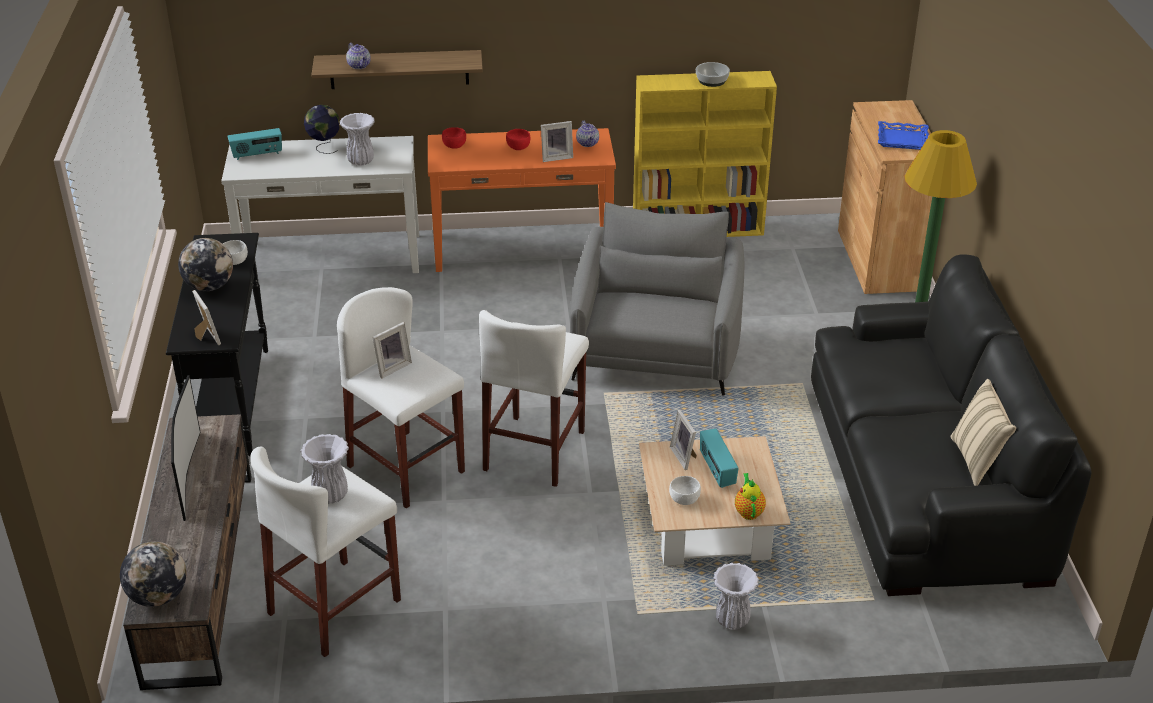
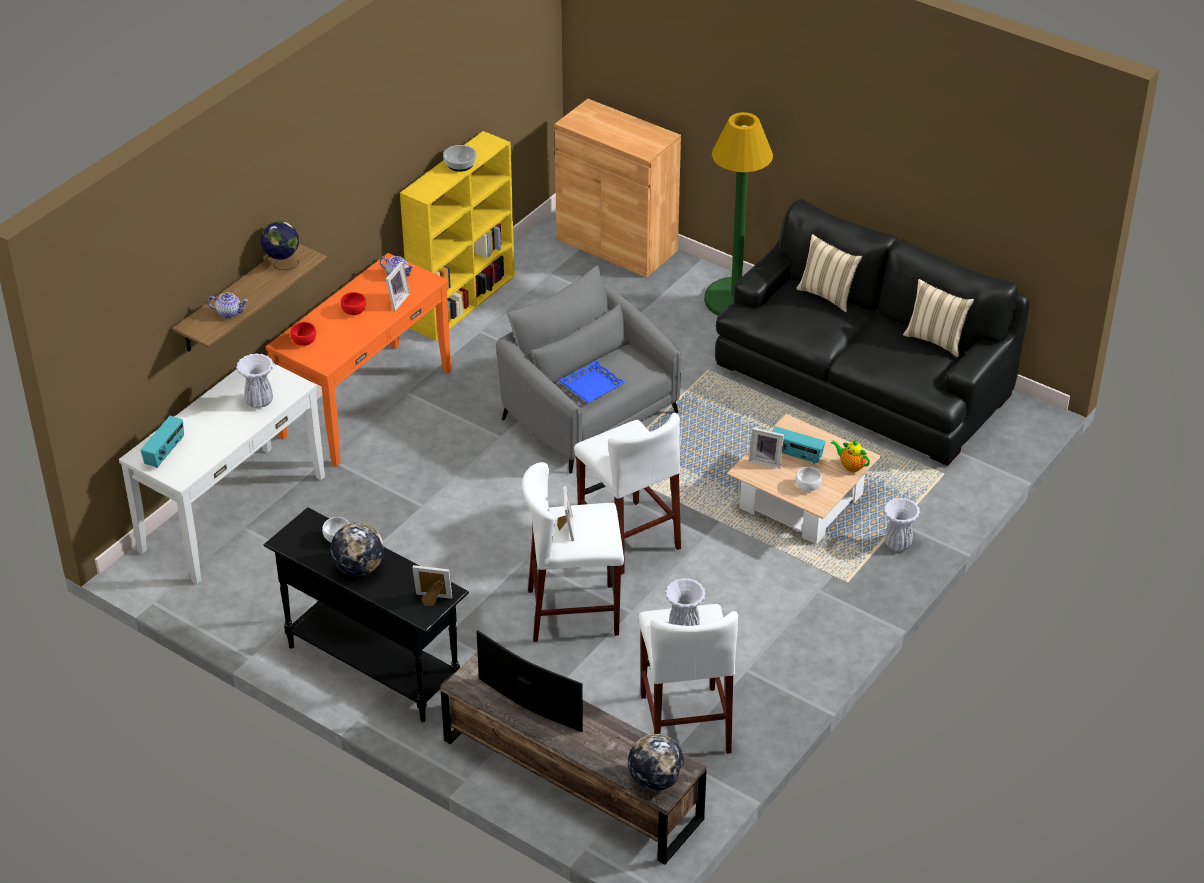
camera: 50 degrees left, 5 degrees up
(324, 147) = (206, 410): globe -> globe (282, 264)
(902, 140) = (634, 136): blue tray -> blue tray (592, 386)
(934, 365) = (827, 295): none -> beige pillow

